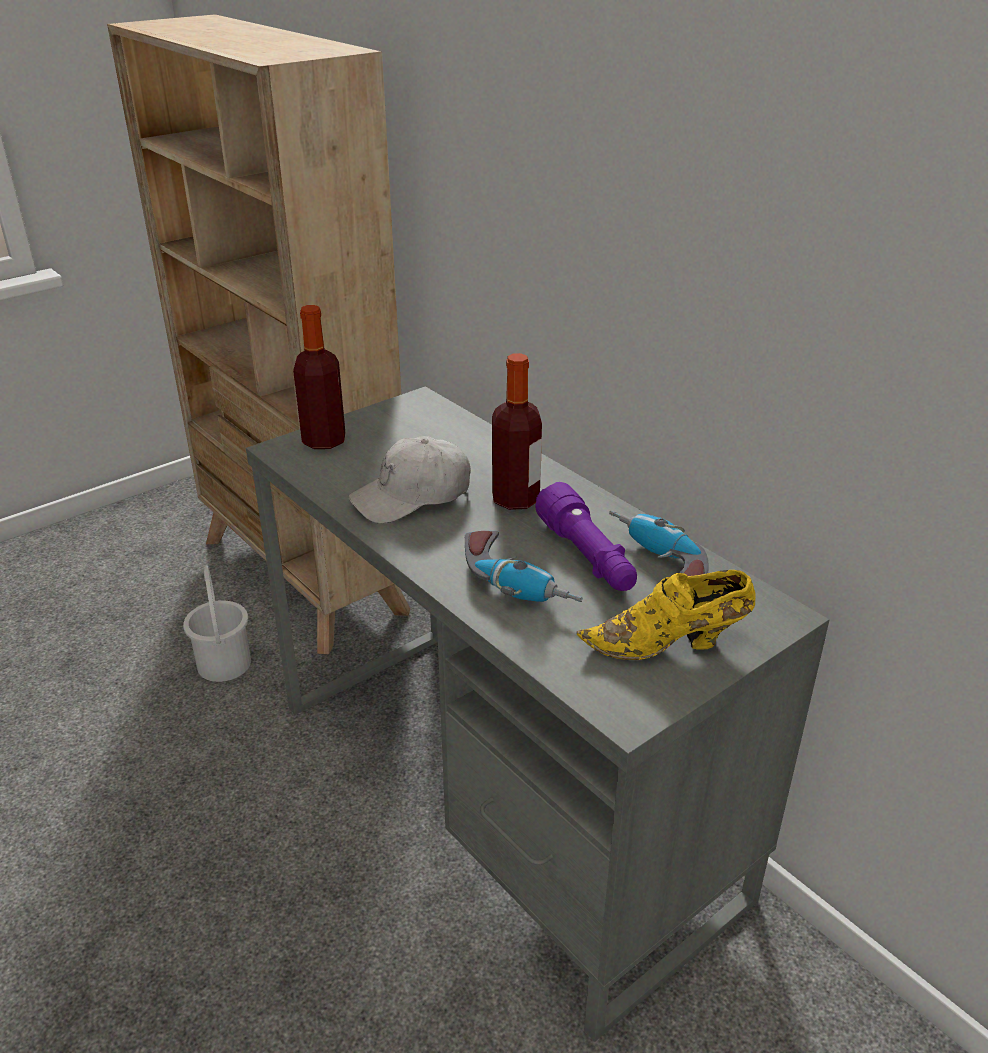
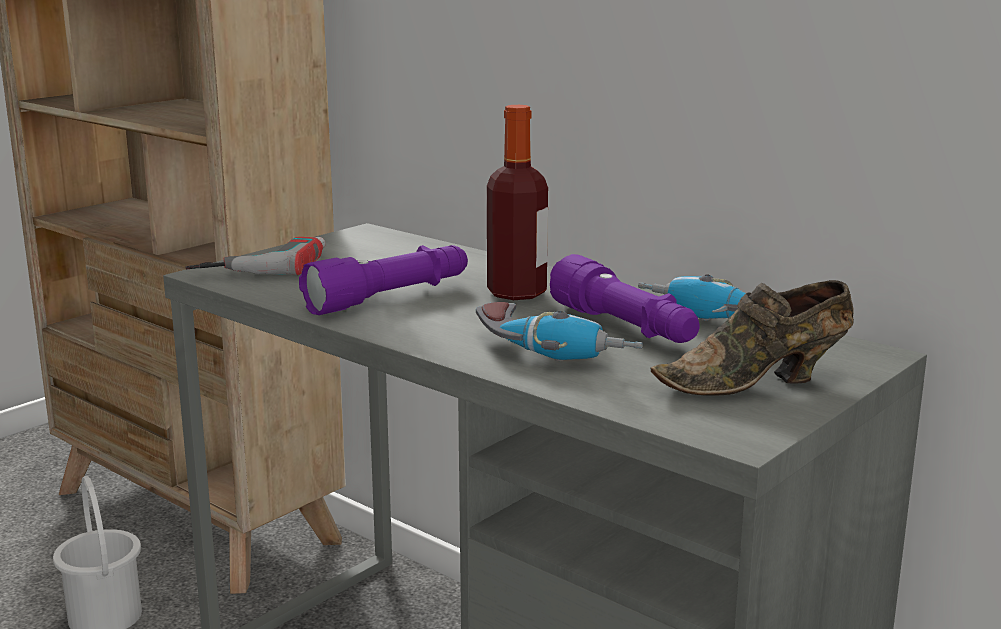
camera: 10 degrees left, 15 degrees down
(324, 441) = (261, 265): bottle -> power drill
(412, 496) = (390, 297): white cap -> purple flashlight
(669, 645) = (758, 383): yellow shoe -> brown shoe

